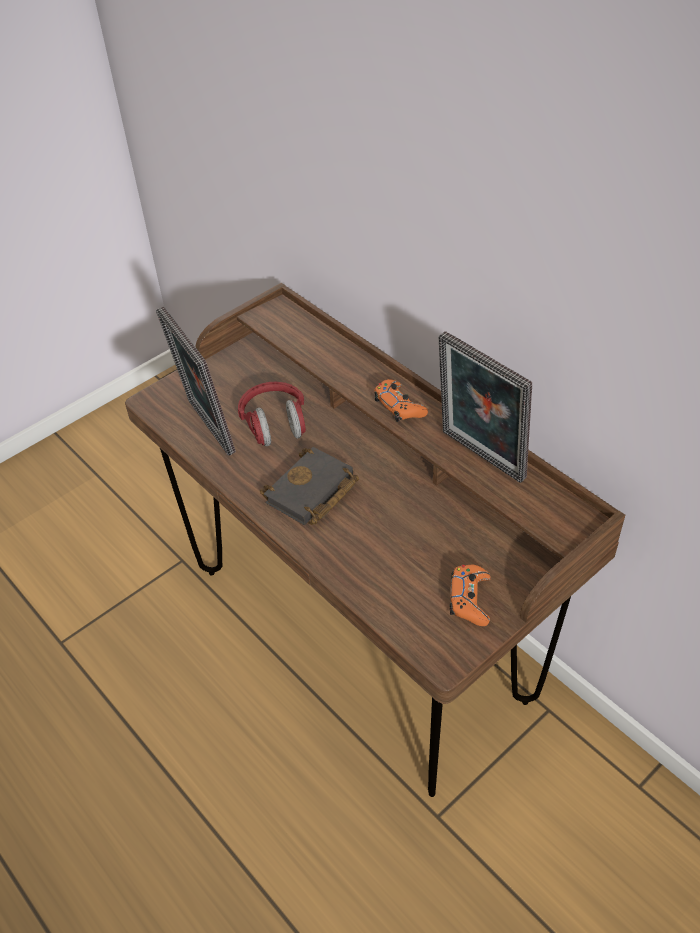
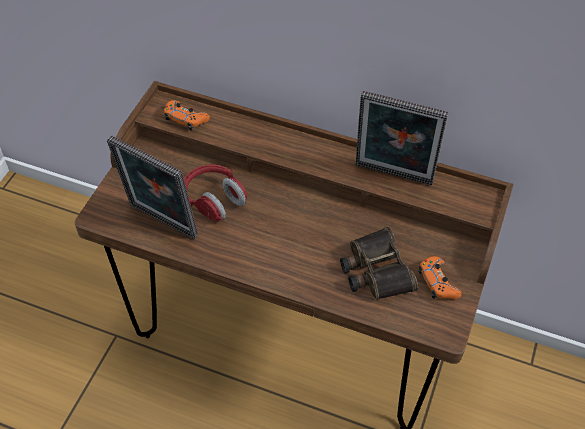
camera: 30 degrees left, 5 degrees up
(311, 494) = (278, 246): black book -> none
(399, 406) = (311, 155): orange game controller -> orange game controller (185, 118)
(403, 558) = (375, 270): none -> binoculars

